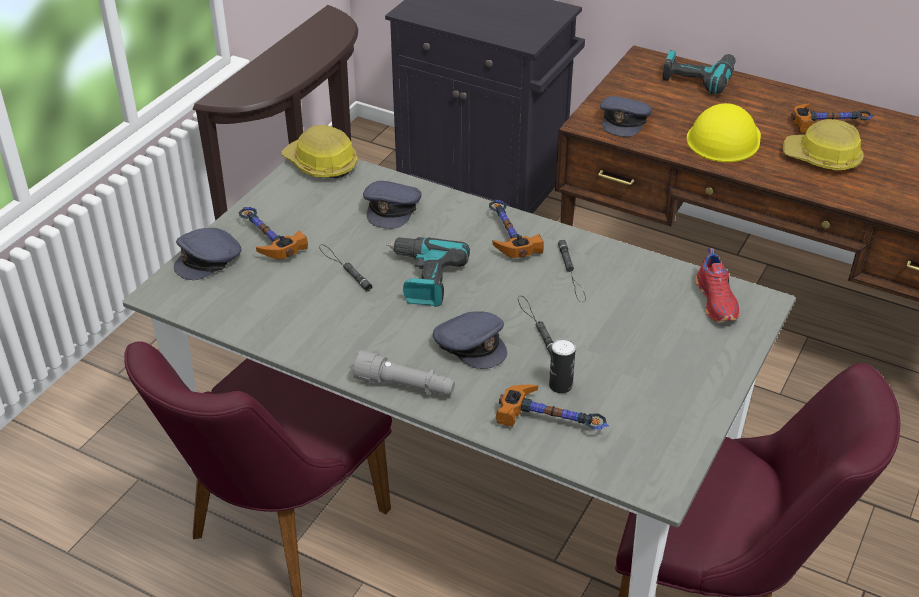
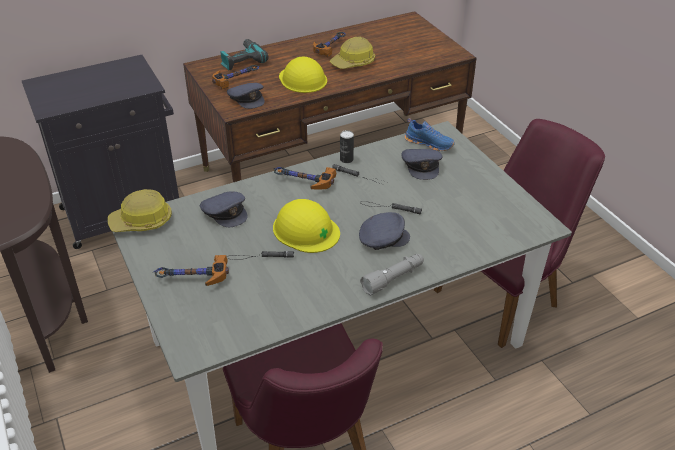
camera: 55 degrees left, 0 degrees up
(209, 260) = (182, 314): grey cap -> grey cap (421, 166)
(423, 278) = (306, 230): power drill -> yellow hard hat
(553, 420) = (469, 237): hammer -> hammer (236, 79)
(560, 385) = (445, 222): can -> can (346, 159)
(717, 301) = (429, 143): red shoe -> blue shoe

